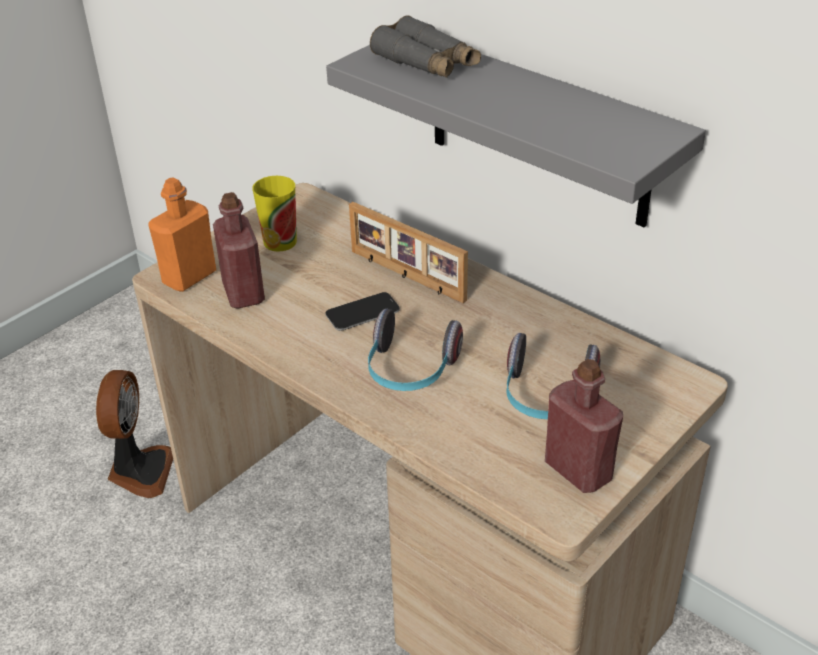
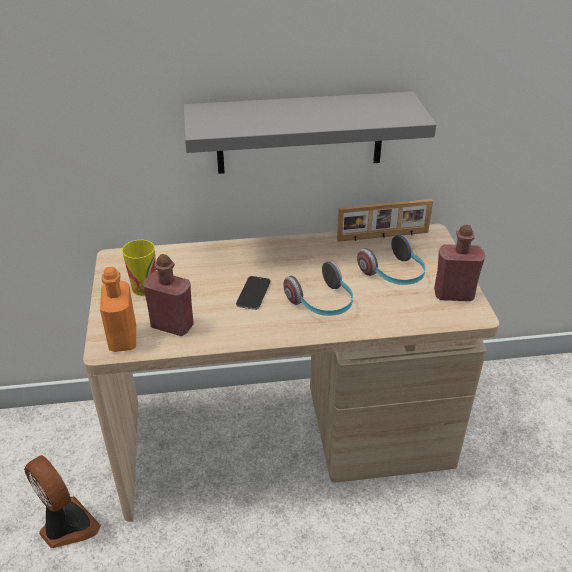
camera: 50 degrees left, 0 degrees up
(406, 276) = (243, 263): picture frame -> picture frame (383, 237)
(426, 63) = (237, 115): grey binoculars -> none

